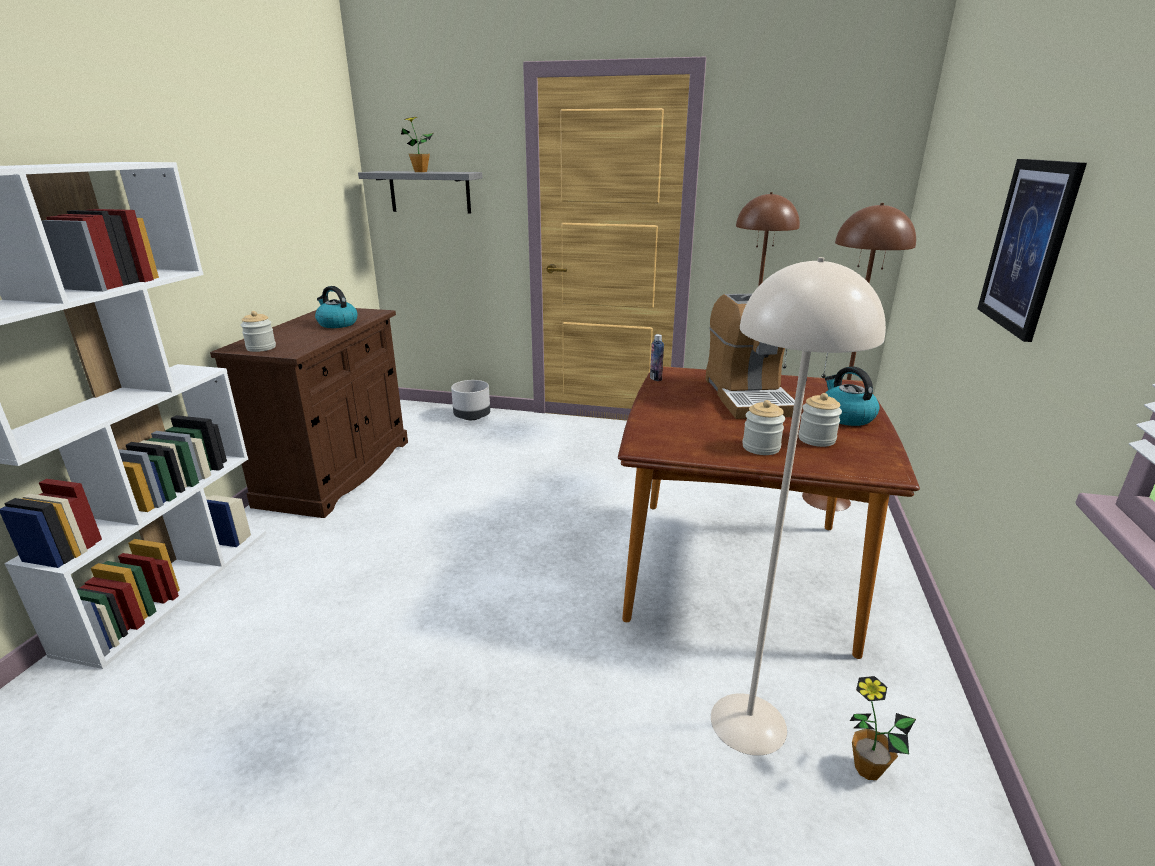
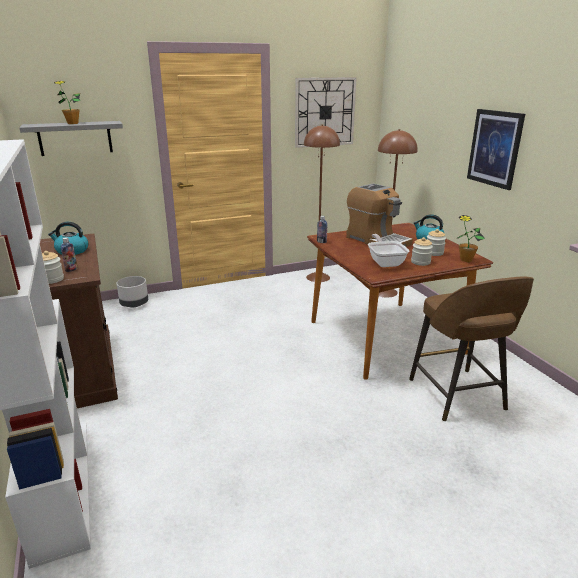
camera: 35 degrees left, 0 degrees up
(296, 342) = (71, 269): none -> bottle
(698, 431) = (385, 262): none -> frying pan
(747, 723) = (457, 396): beige floor lamp -> brown stool
(797, 174) = (325, 112): none -> wall clock
(867, 769) = (510, 391): potted plant -> potted plant (466, 260)

